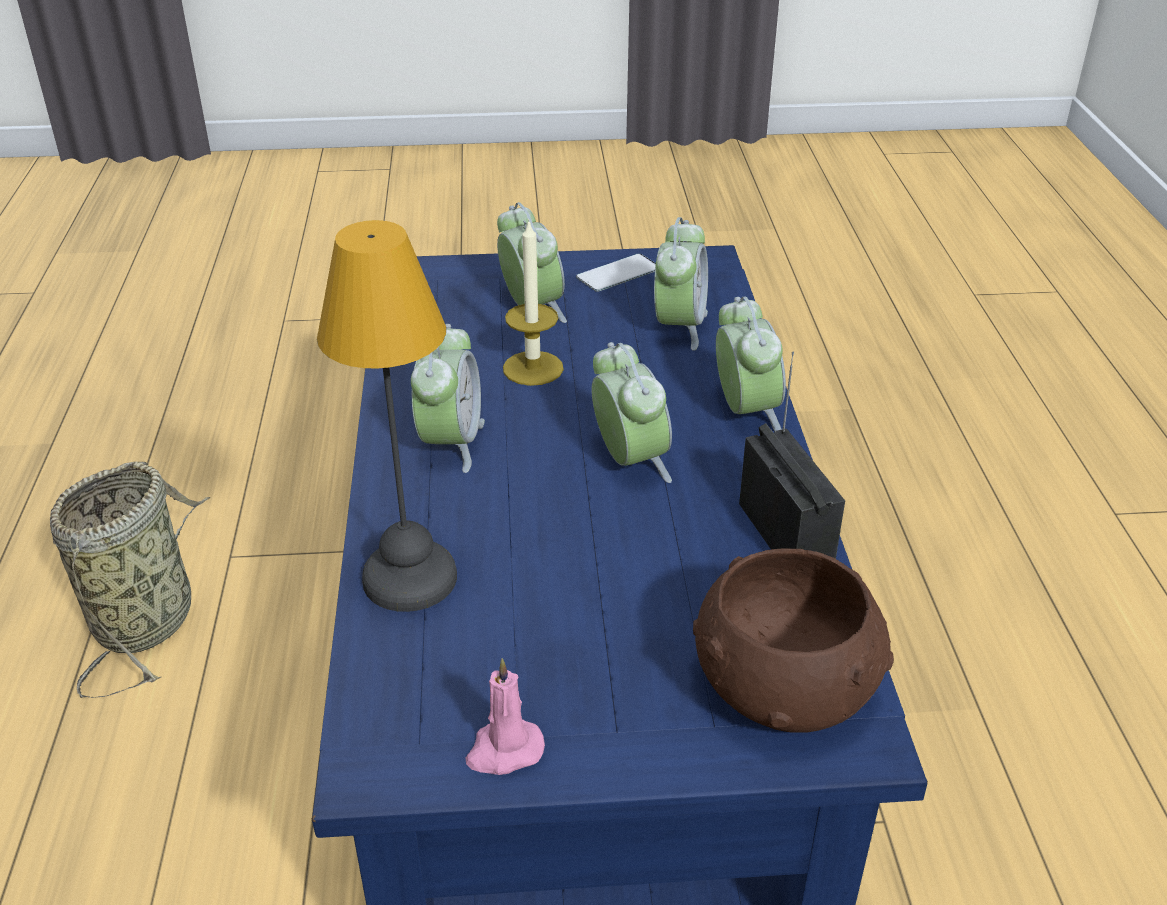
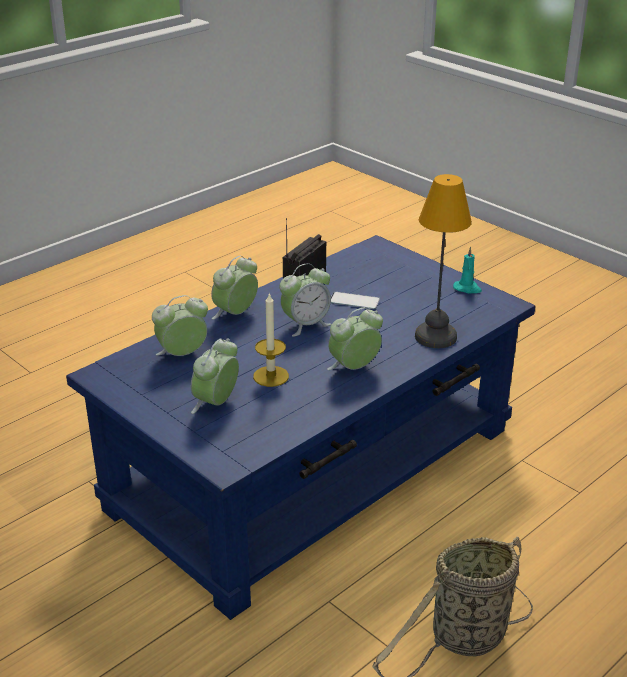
camera: 130 degrees left, 5 degrees down
(504, 751) = (467, 288): pink candle -> turquoise candle
(618, 273) = (145, 394): phone -> phone (354, 301)
(629, 461) = (305, 324): alarm clock -> alarm clock turned 150 degrees counterclockwise
(784, 686) = (374, 260): brown bowl -> none

